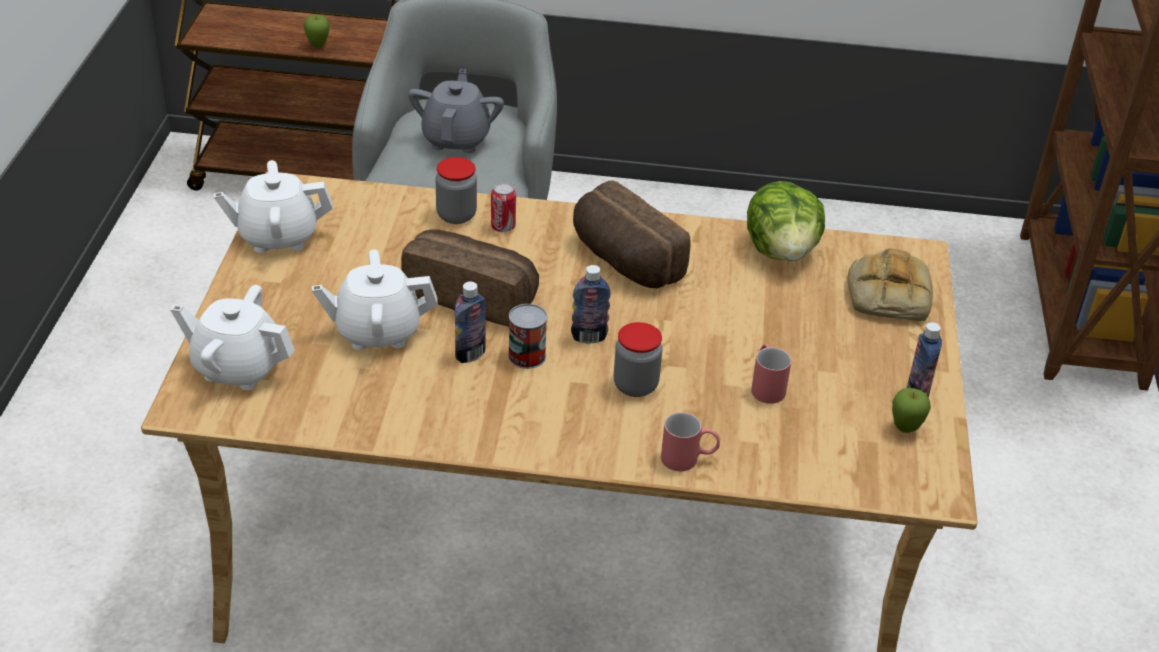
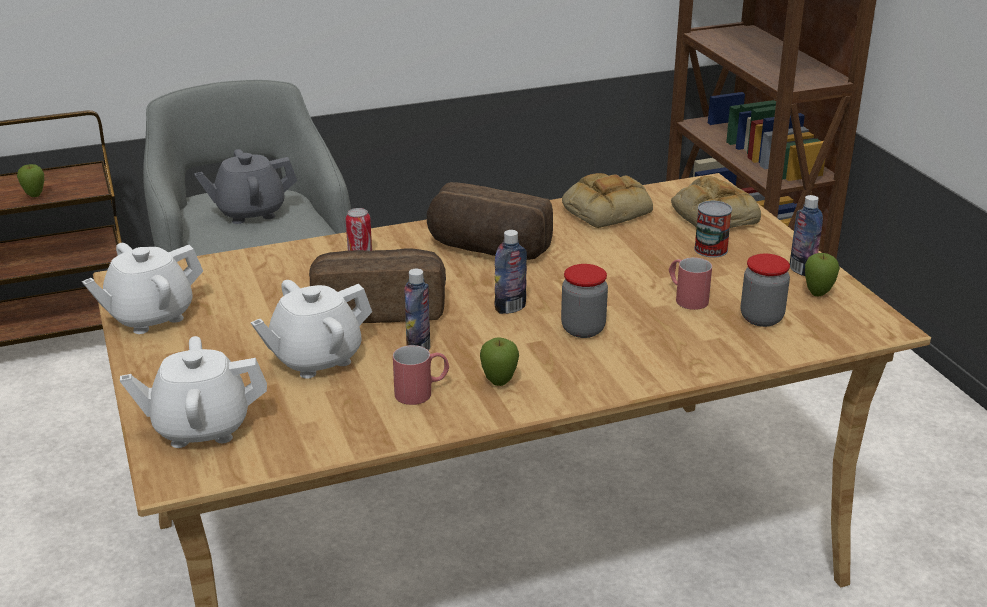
camera: 25 degrees left, 10 degrees down
(456, 139) = (250, 212): grey teapot -> grey teapot turned 90 degrees counterclockwise
(456, 215) = (309, 257): jar -> jar (761, 318)
(511, 416) = (499, 383): none -> apple
(527, 356) = (470, 336): can -> can (710, 249)
(689, 459) = (678, 366): red mug -> red mug (422, 392)
(782, 251) = (606, 210): lettuce -> bread

